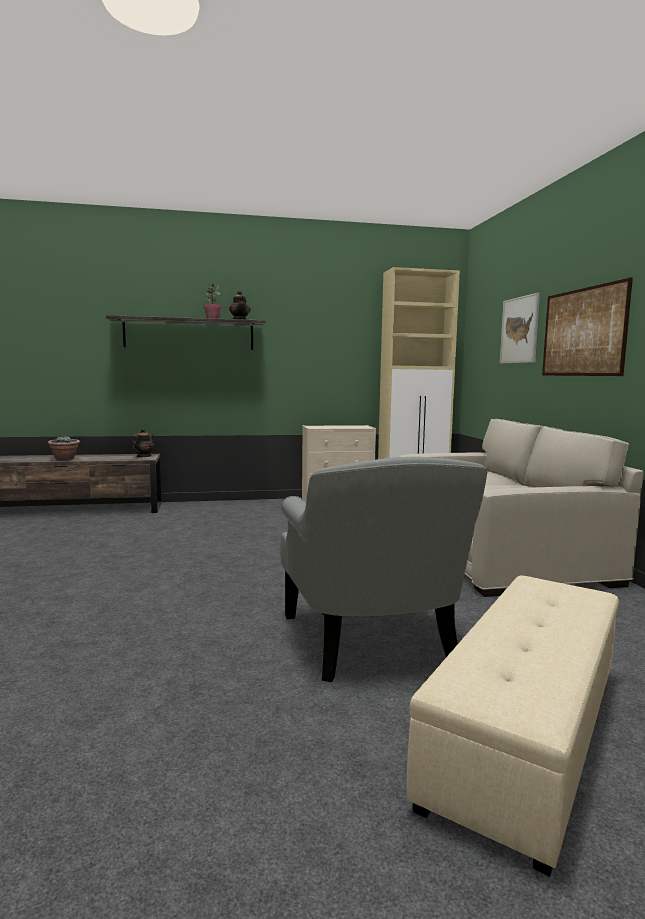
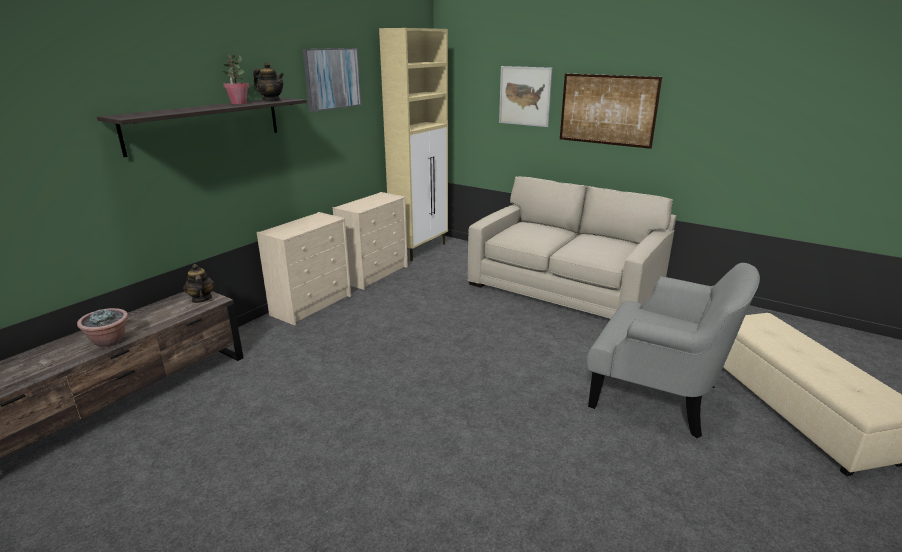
camera: 45 degrees left, 15 degrees up
(254, 504) = (312, 305): none -> beige dresser
(320, 313) = (332, 78): none -> picture

